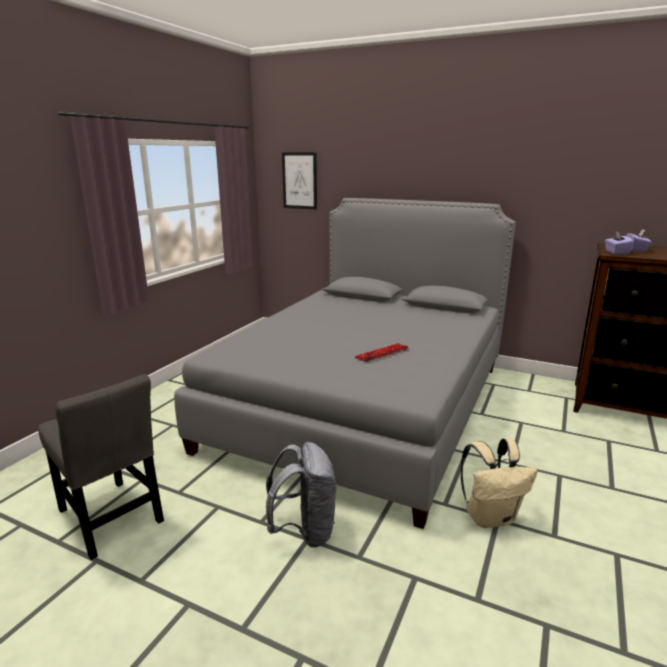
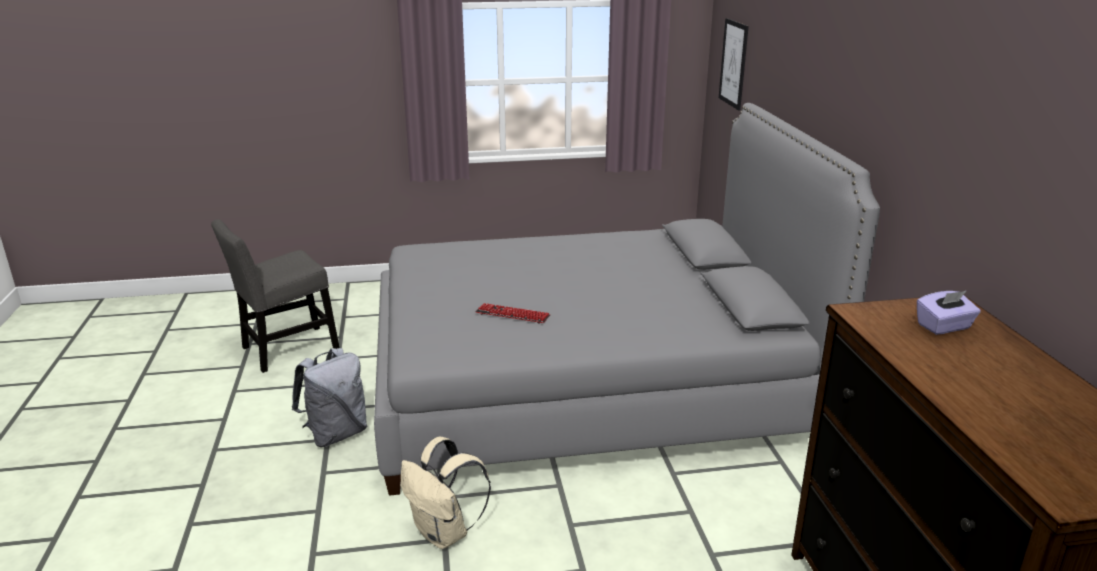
camera: 55 degrees right, 5 degrees up
(112, 519) = (285, 350): grey chair -> grey chair turned 45 degrees clockwise
(616, 252) = (876, 313): purple tissue box -> none

